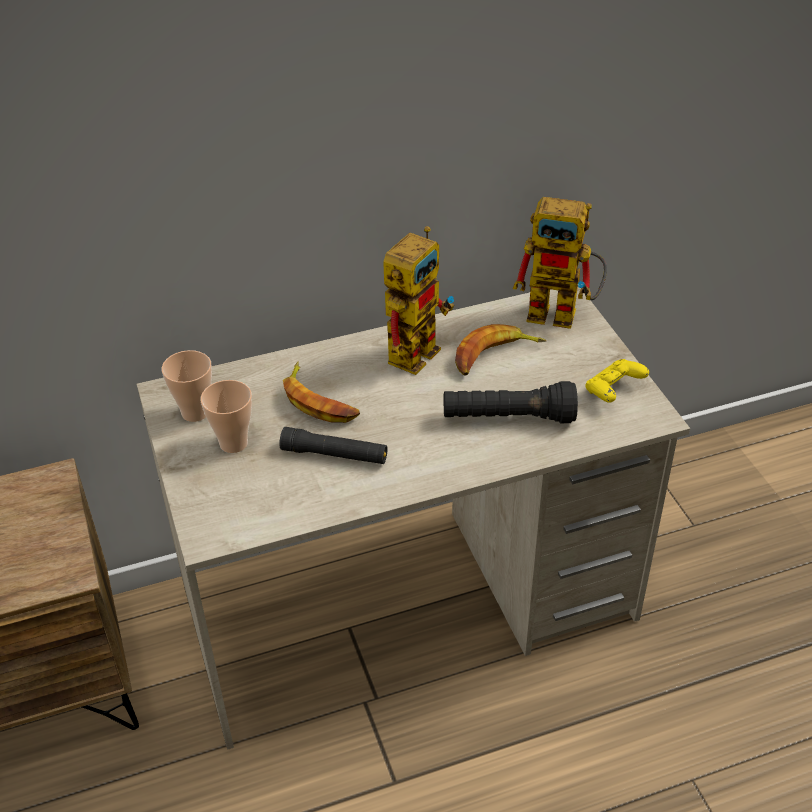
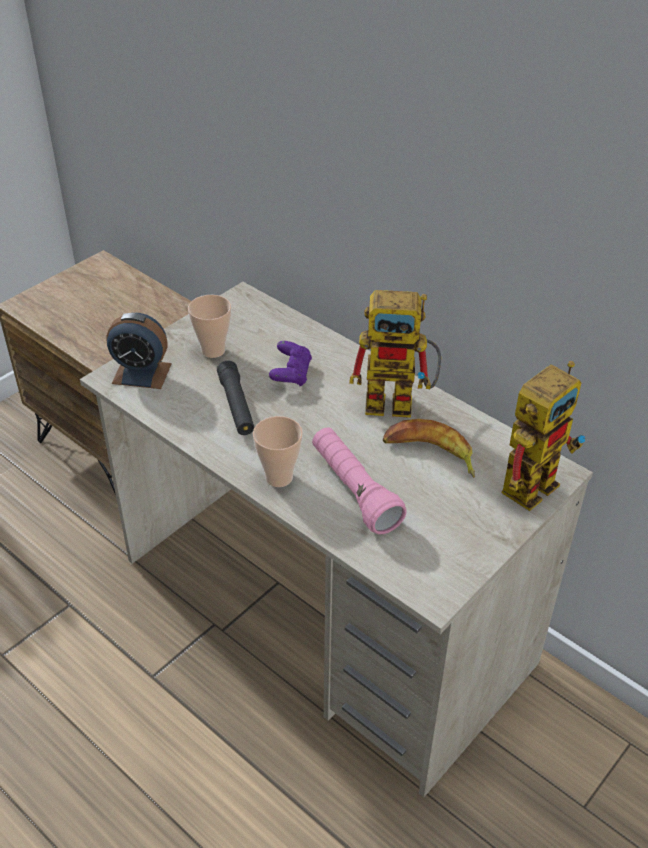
camera: 60 degrees right, 0 degrees up
(195, 412) = (232, 319): cup -> cup (279, 477)
(223, 510) = (142, 373): none -> alarm clock
(319, 401) = (291, 374): banana -> purple game controller
(508, 418) = (354, 491): black flashlight -> pink flashlight
(563, 313) = (533, 479): toy robot -> toy robot turned 120 degrees counterclockwise
(613, 391) = (448, 551): yellow game controller -> none

